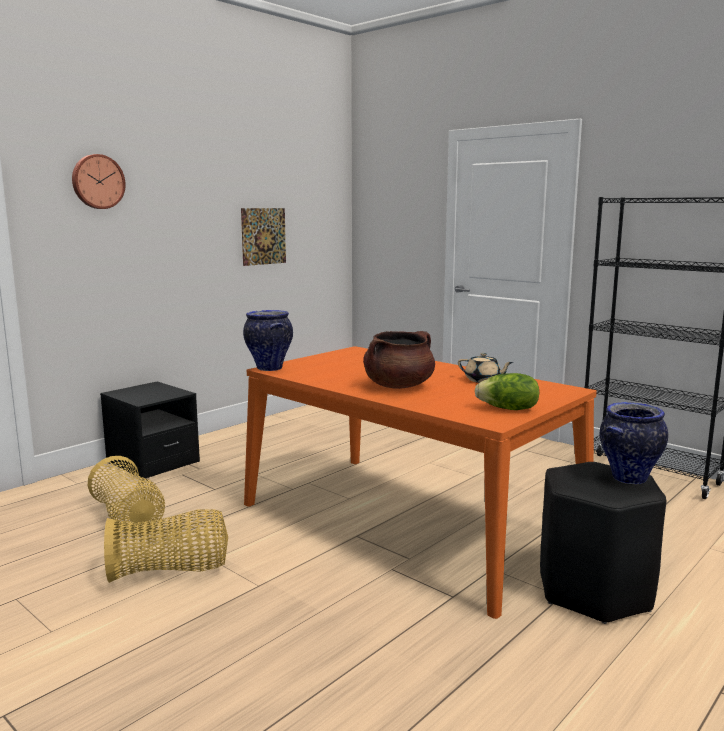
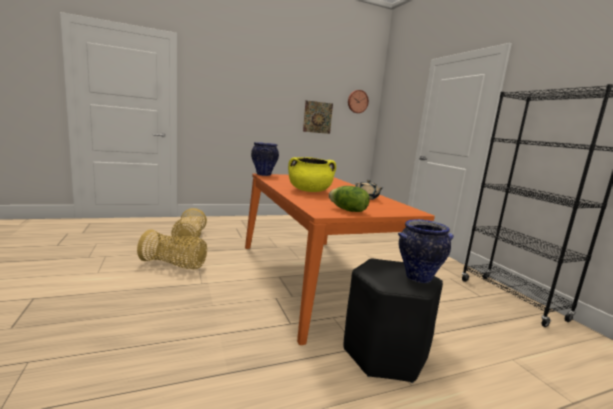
camera: 25 degrees right, 0 degrees up
(97, 181) = (225, 77): wall clock -> wall clock (357, 101)
(153, 462) = (230, 221): black nightstand -> none
(399, 386) = (309, 191): brown cooking pot -> yellow cooking pot

